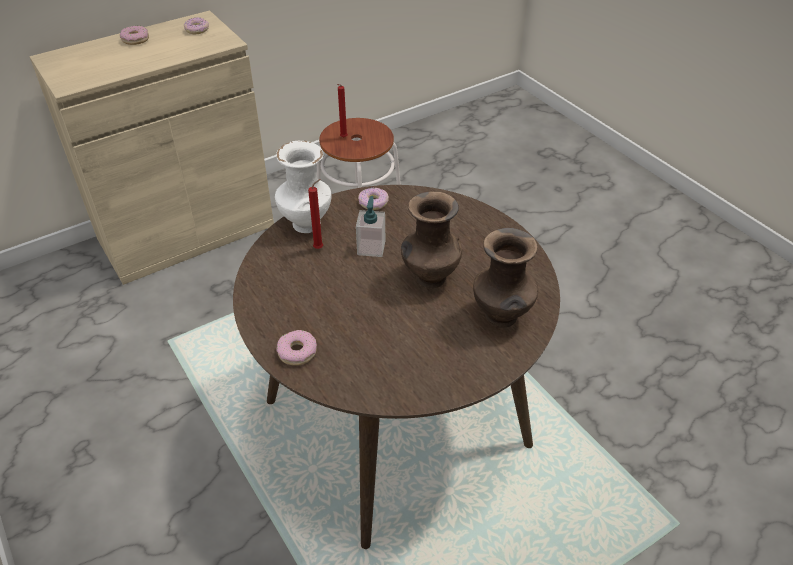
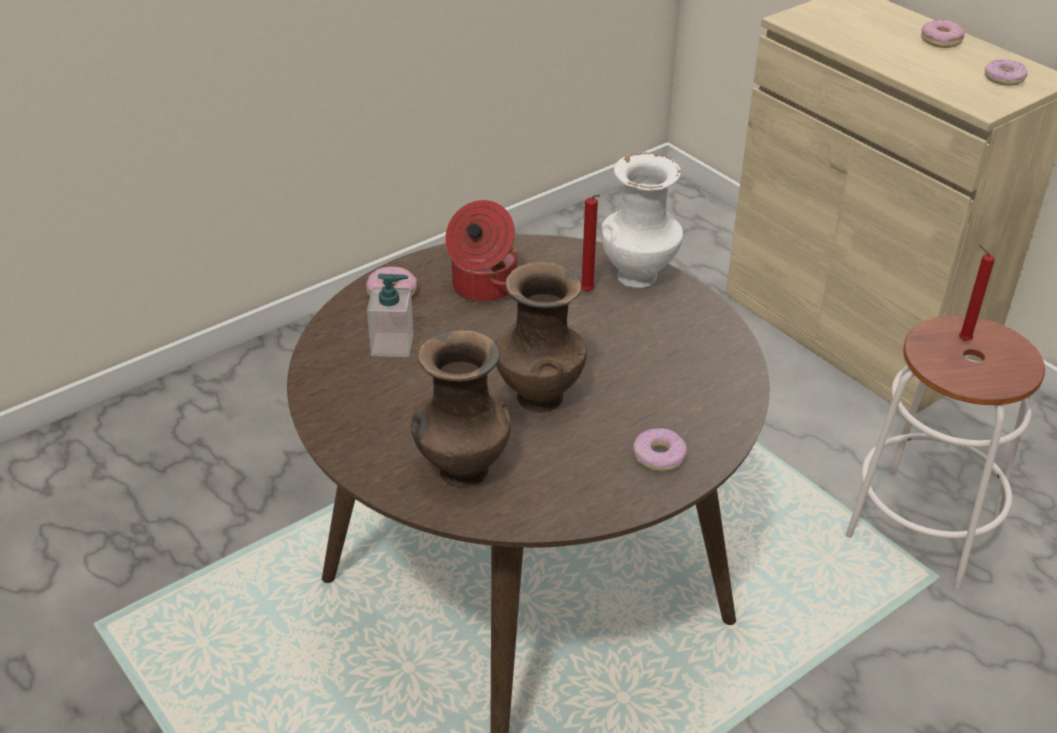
camera: 85 degrees right, 5 degrees down
(300, 300) = (482, 286): none -> cooking pot
(371, 247) = (598, 338): soap dispenser -> soap dispenser (392, 345)
(373, 203) = (705, 334): donut -> donut (658, 456)

